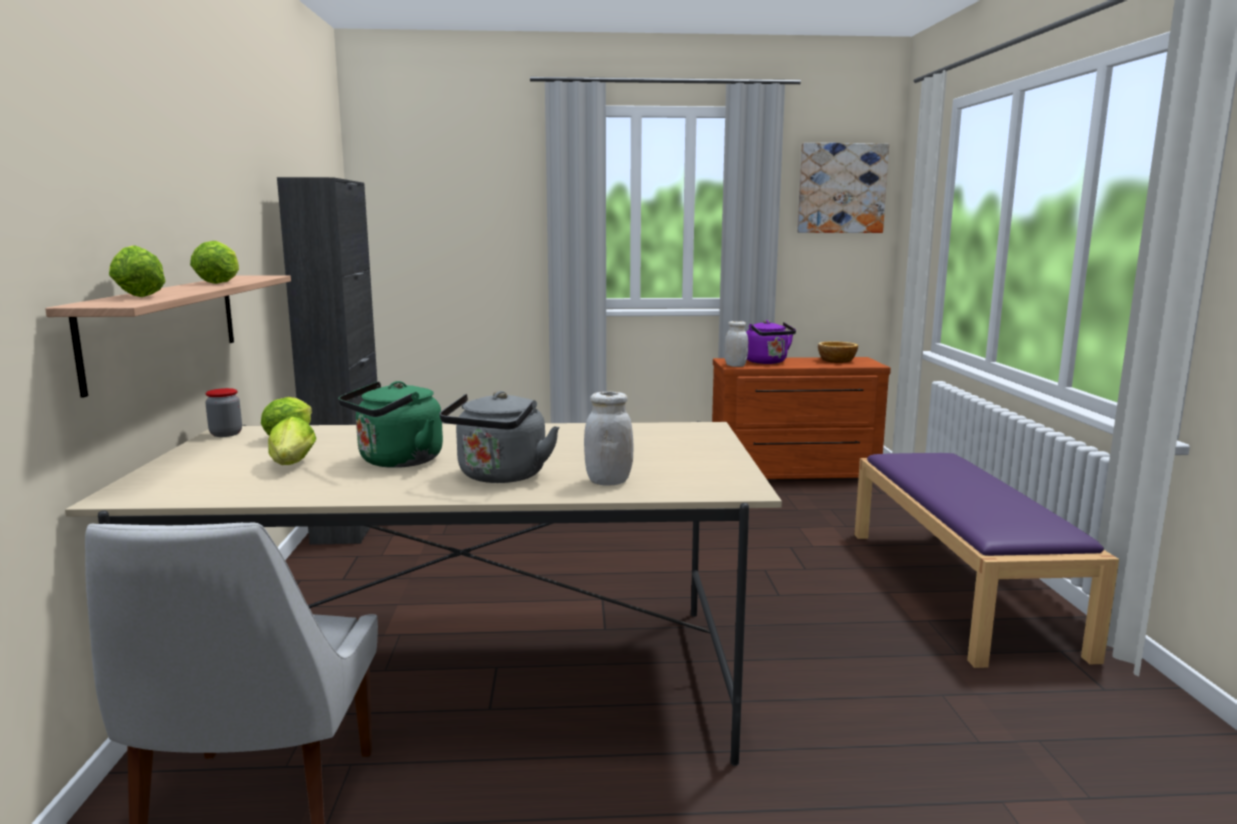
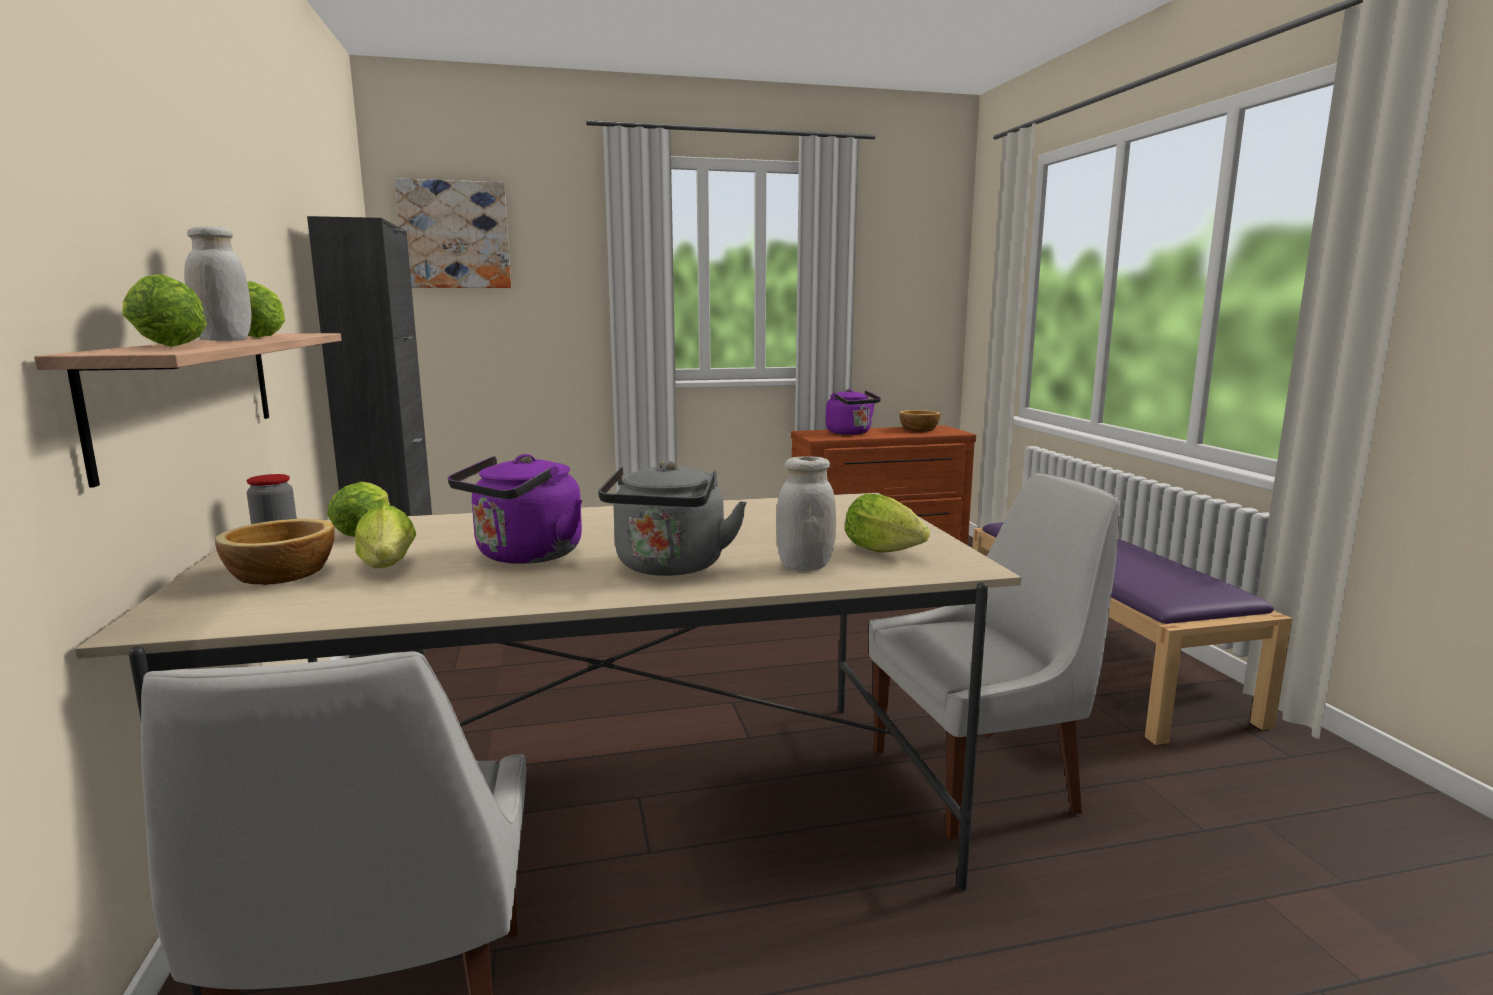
camera: 10 degrees left, 0 degrees up
(215, 466) = (281, 575): none -> bowl
(396, 462) = (525, 556): green kettle -> purple kettle
(686, 474) = (887, 552): none -> lettuce
(735, 366) = (820, 437): white jar -> white jar (224, 340)
(792, 681) = (979, 779): none -> white chair
(841, 188) = (914, 251): picture -> picture (455, 235)

